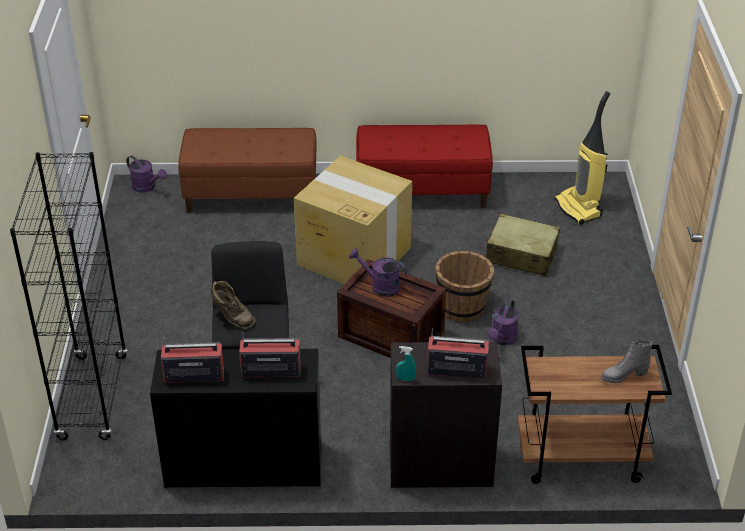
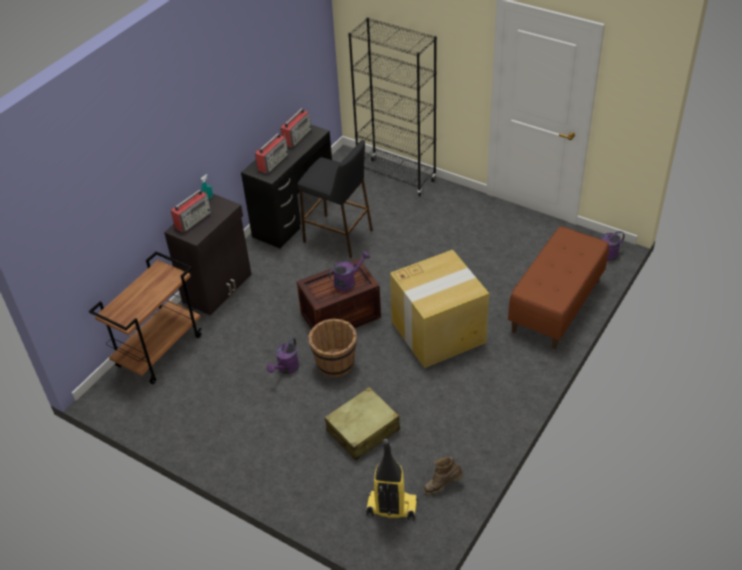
camera: 125 degrees right, 5 degrees up
(232, 318) = (333, 166): brown boot -> brown boot (442, 485)
(422, 192) = (491, 410): red bench -> none
(502, 340) = (286, 369): purple watering can -> purple watering can turned 120 degrees counterclockwise
(624, 375) = (129, 308): grey boot -> none

